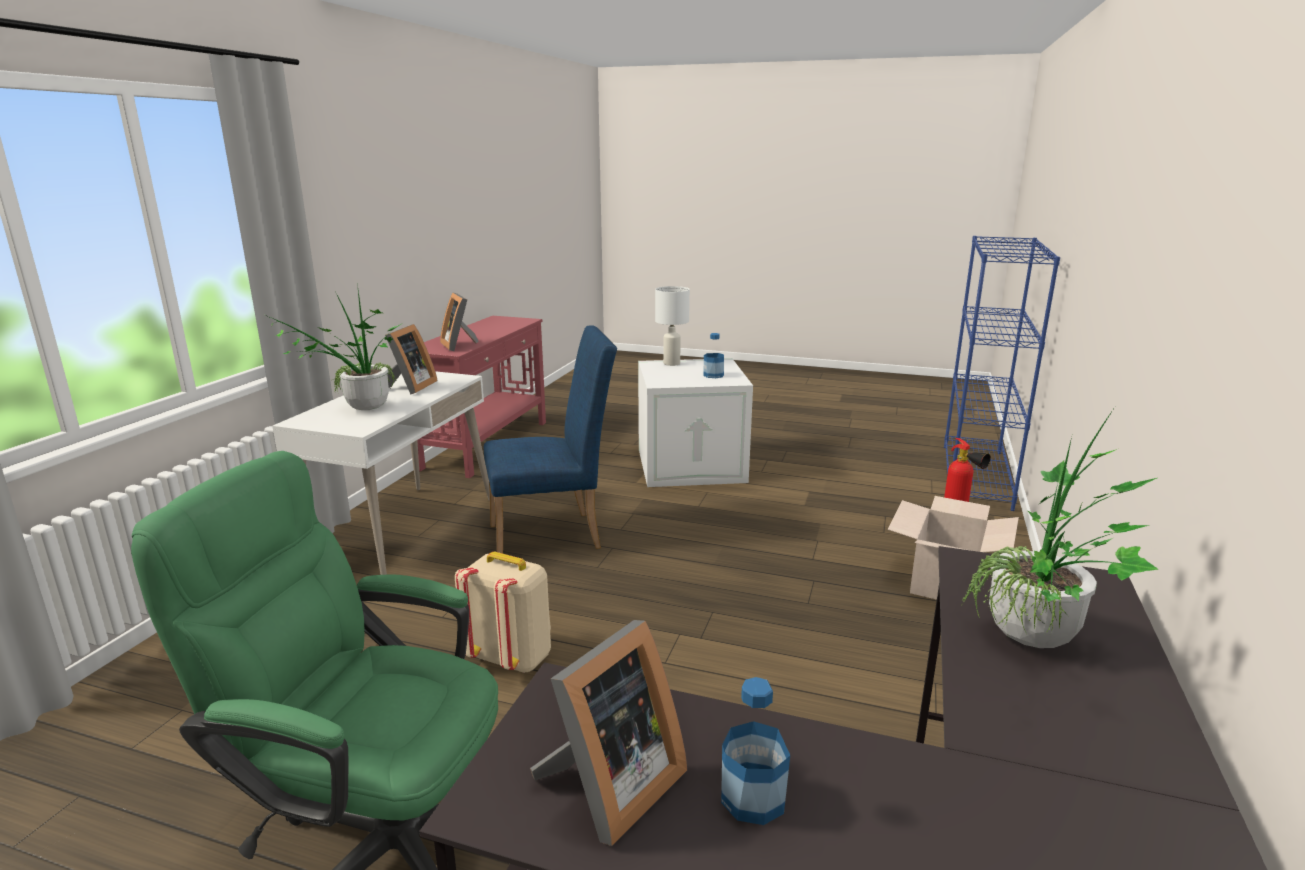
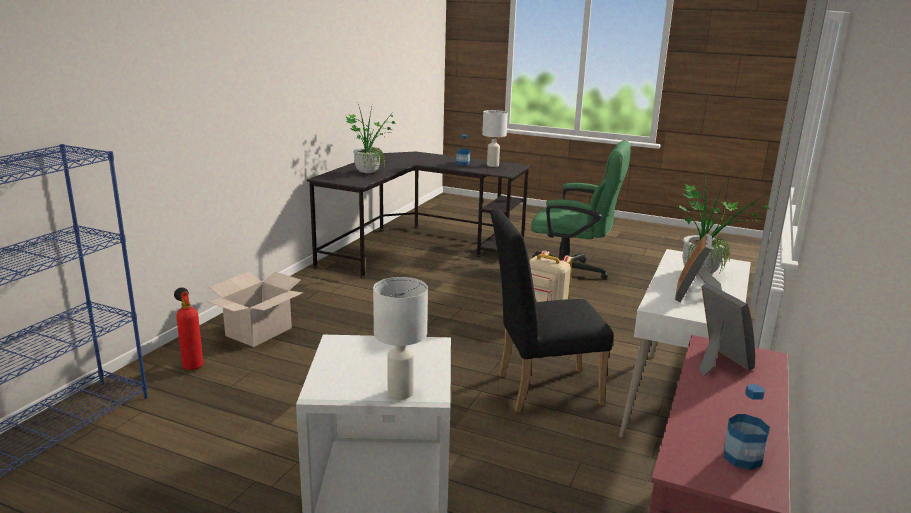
camera: 175 degrees left, 0 degrees up
(554, 535) = (540, 389): blue chair -> black chair
(609, 788) = (493, 165): picture frame -> white table lamp
(713, 375) = (357, 357): bottle -> bottle (742, 457)

